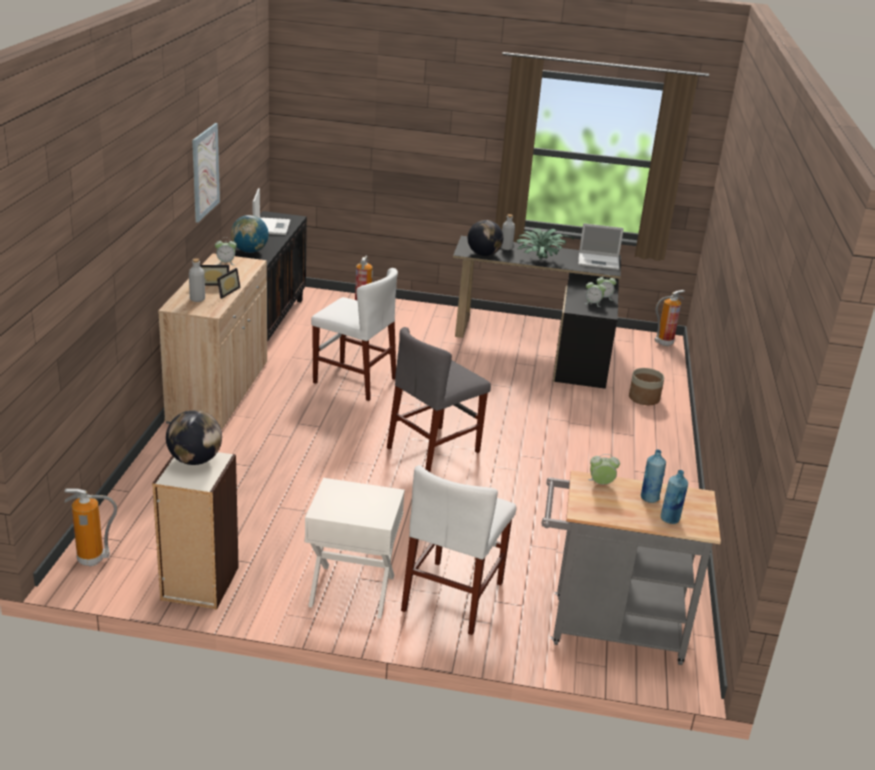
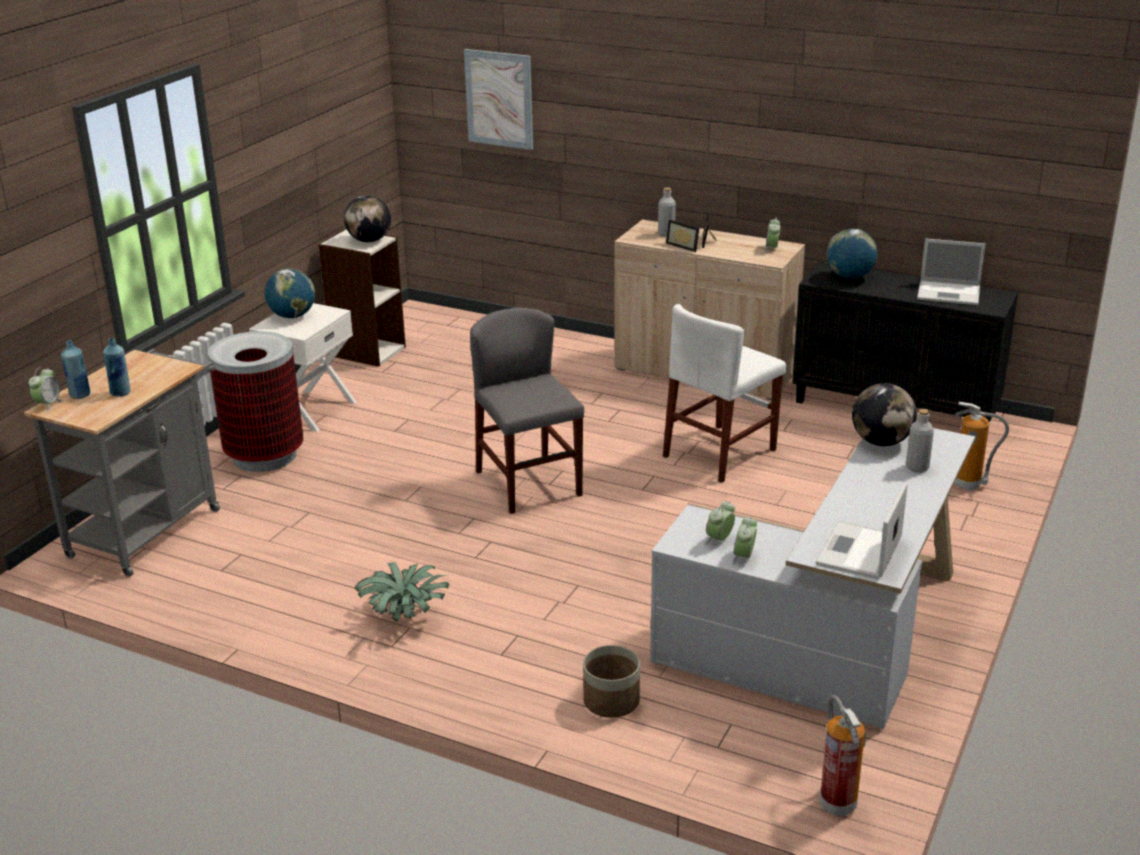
camera: 110 degrees right, 0 degrees up
(92, 560) = (428, 315): fire extinguisher -> none
(205, 172) = (803, 137): picture -> picture (499, 99)
(351, 509) = (292, 316): none -> globe
(453, 596) = (265, 455): white chair -> trash can
(540, 261) = (857, 489): potted plant -> potted plant (405, 617)
(543, 344) = (831, 637): black desk -> white desk
(601, 484) = (166, 374): alarm clock -> alarm clock (48, 404)

